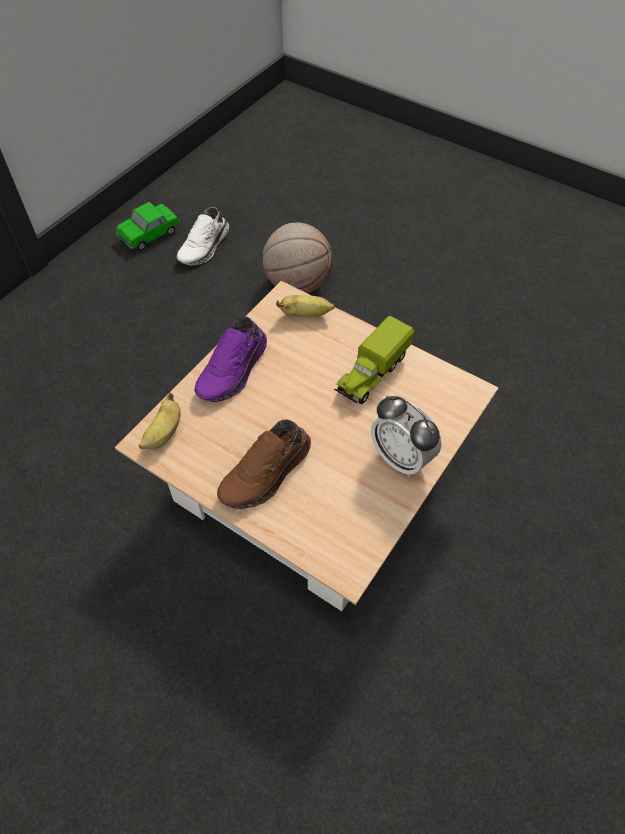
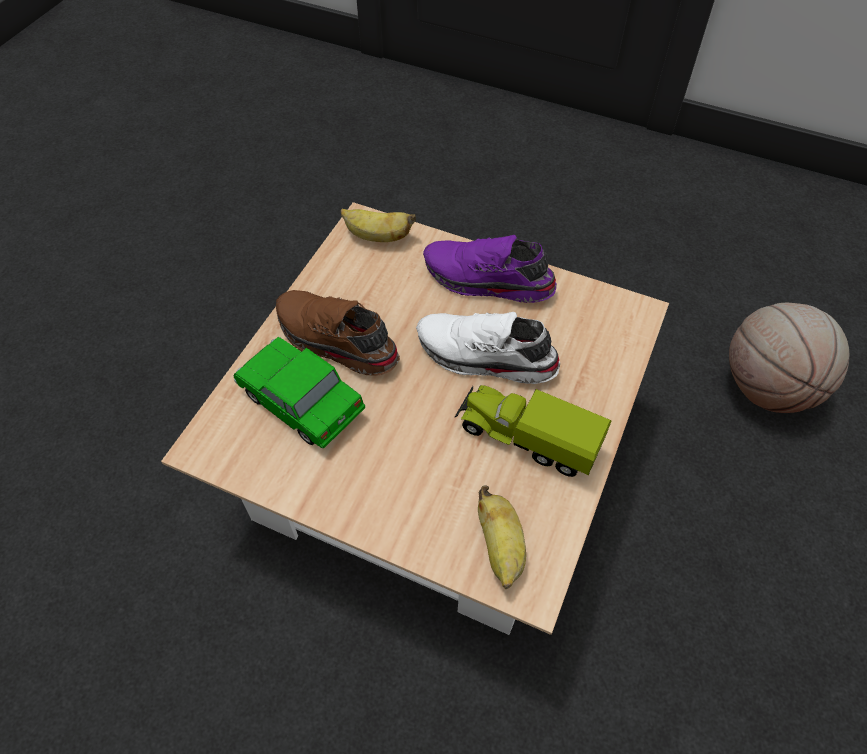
camera: 80 degrees right, 0 degrees up
(150, 235) = (770, 208): toy car -> toy car (301, 403)
(205, 247) = (781, 268): white shoe -> white shoe (485, 358)
(306, 314) = (613, 341): banana -> banana (500, 548)
(401, 458) = (382, 492): alarm clock -> none

